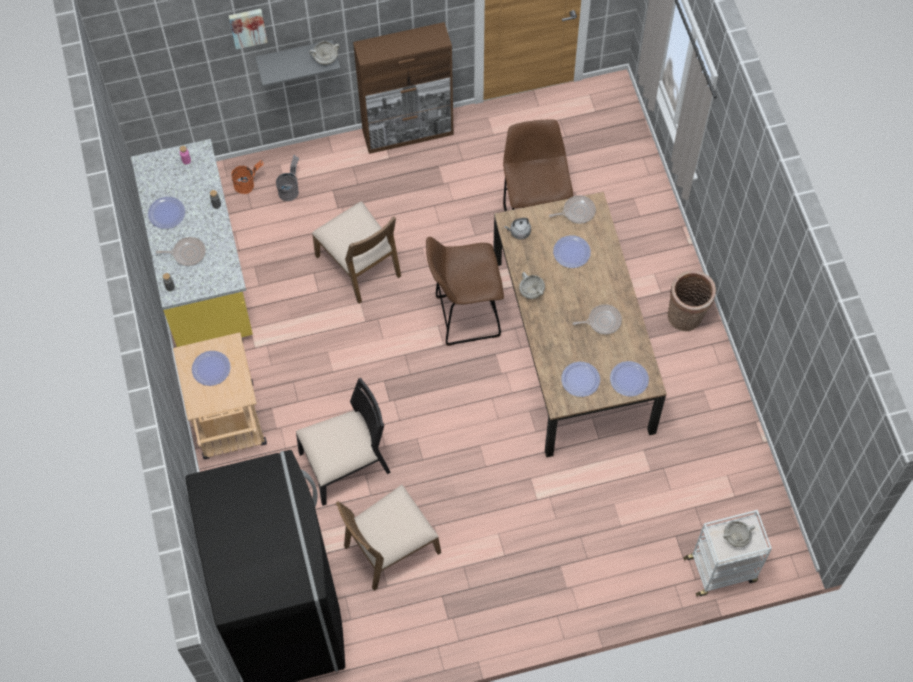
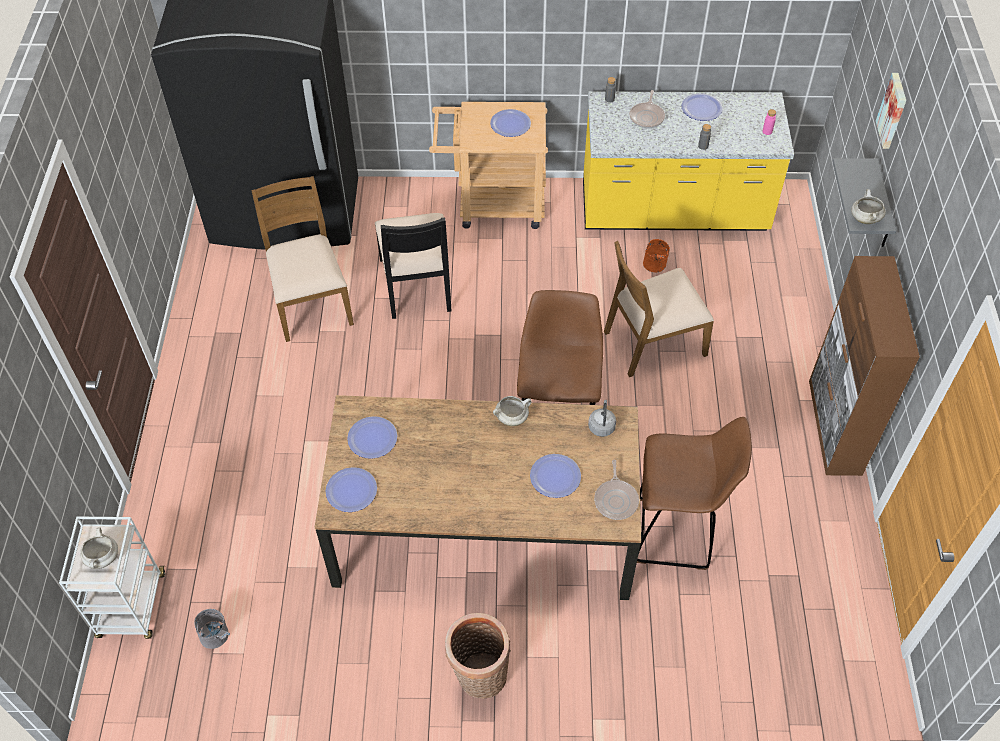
camera: 105 degrees right, 10 degrees down
(248, 184) = (783, 264): orange bucket -> orange bucket (655, 267)
(290, 189) = (770, 299): grey bucket -> grey bucket (218, 638)
(602, 321) = (443, 484): frying pan -> none

